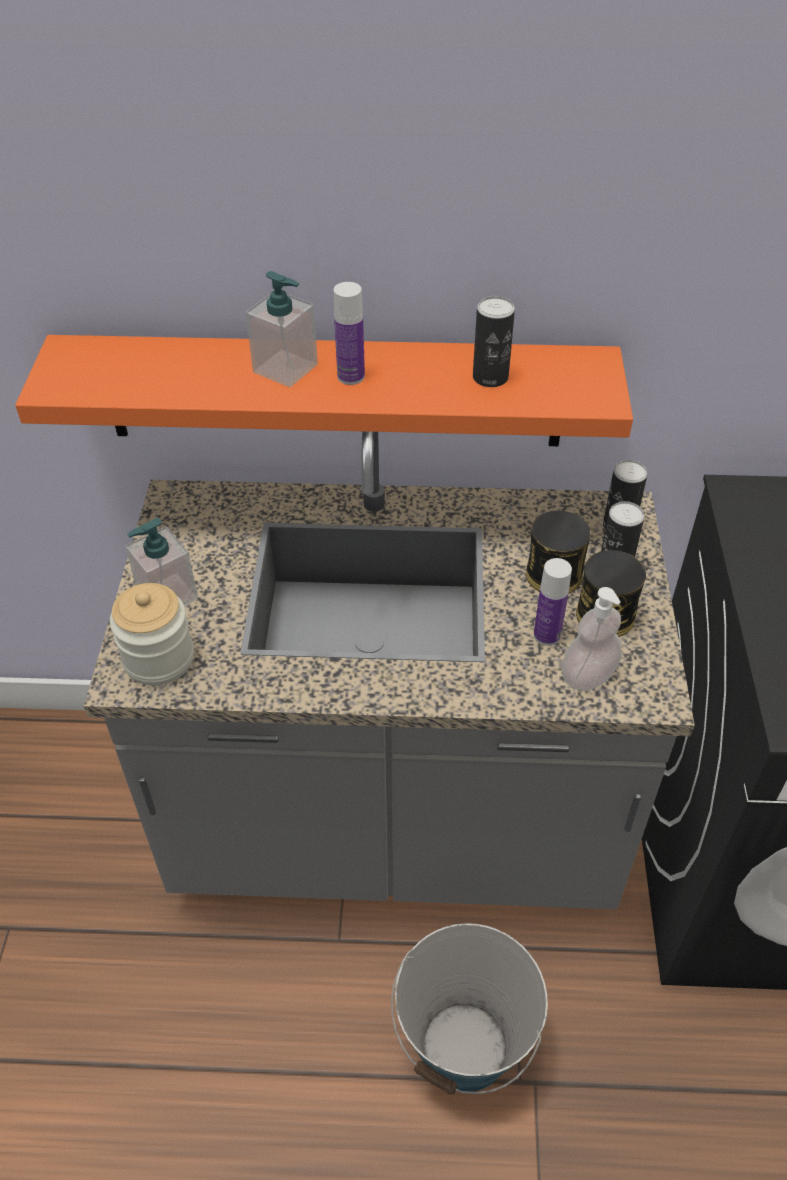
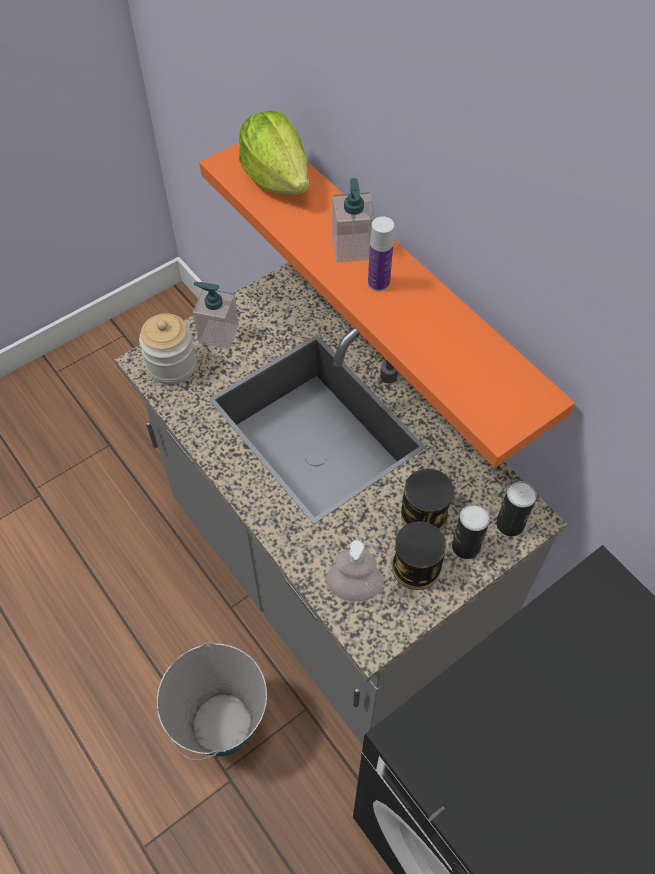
camera: 50 degrees right, 10 degrees up
(123, 365) = (276, 178): none -> lettuce
(490, 377) = (455, 352): can -> none
(547, 635) = (367, 544): bottle -> none

